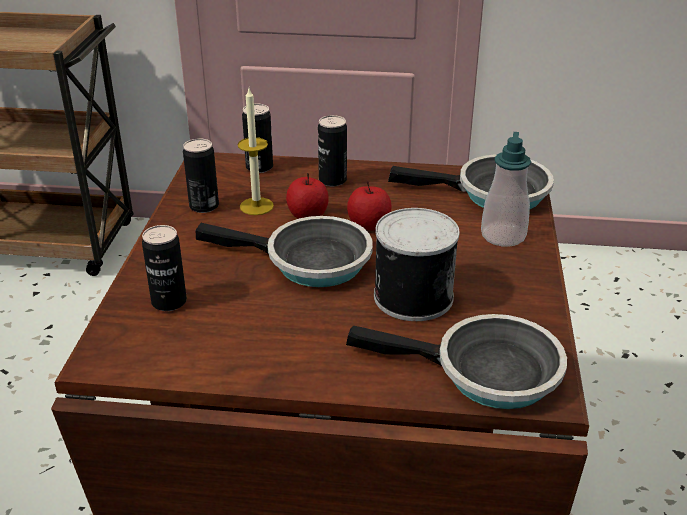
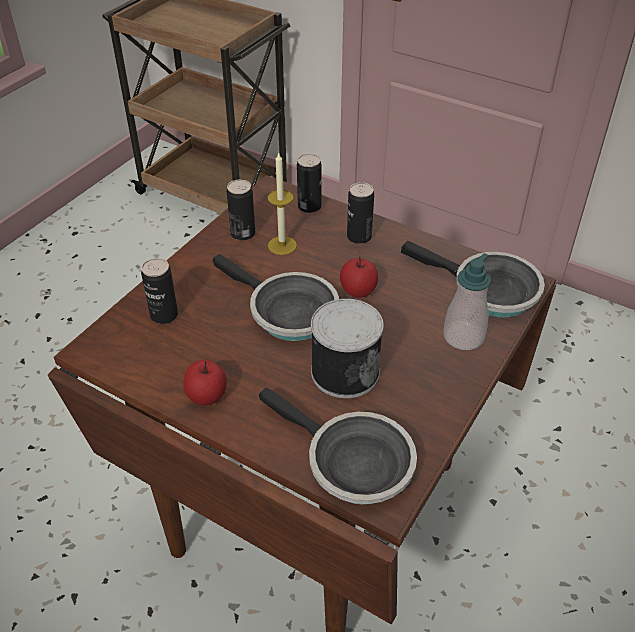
camera: 25 degrees right, 10 degrees up
(307, 215) = (315, 266): apple -> apple (207, 395)

